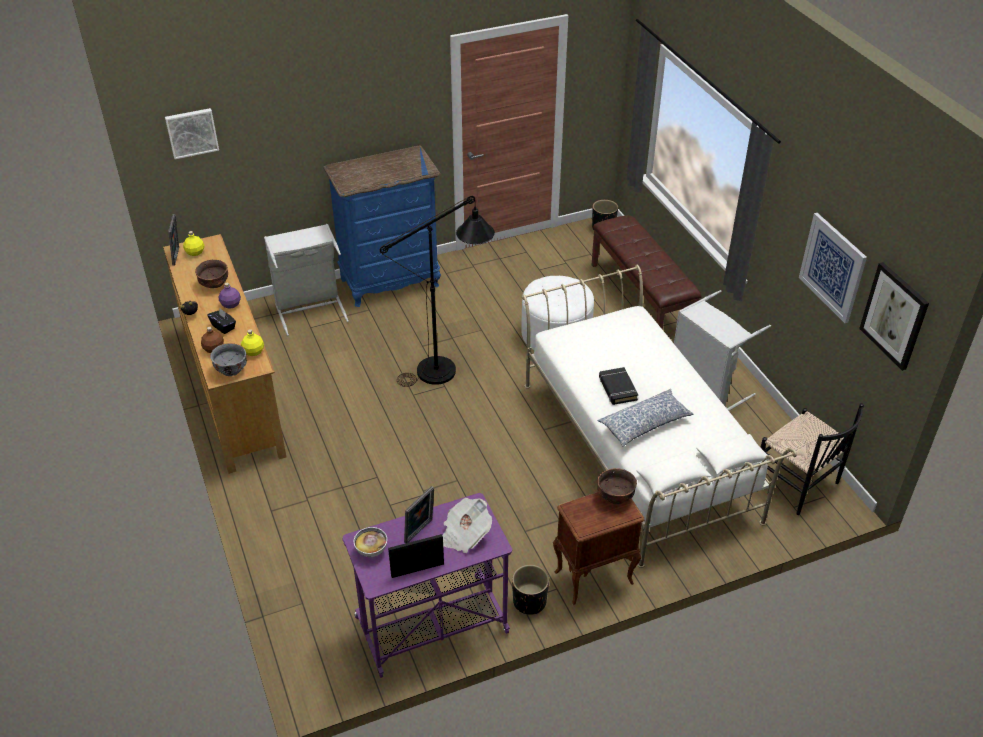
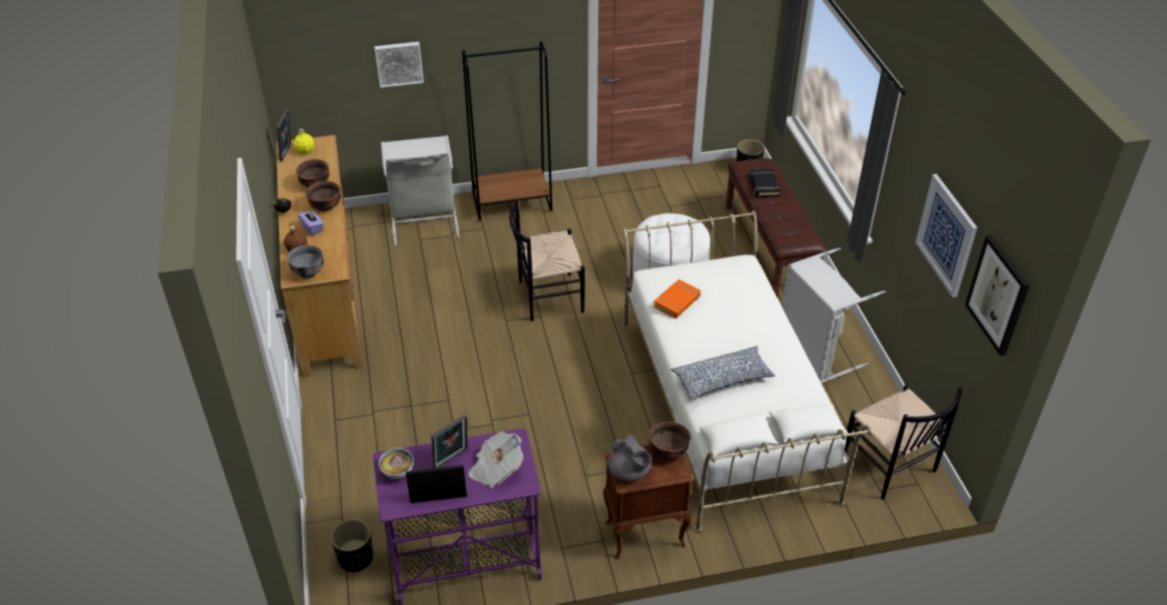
camera: 10 degrees right, 0 degrees up
(191, 132) = (312, 29): picture -> picture (399, 63)
(223, 327) = (312, 228): black tissue box -> purple tissue box
(231, 304) = (325, 206): purple bottle -> brown bowl
(253, 351) = (335, 256): yellow bottle -> none
(391, 283) = (512, 204): blue dresser -> clothes rack
(447, 368) = (547, 297): black floor lamp -> black chair
(529, 602) = (571, 550): black planter -> black planter (355, 558)
(585, 357) = (677, 302): none -> orange book
(585, 520) = (629, 472): none -> grey teapot
(617, 388) = (703, 339): black book -> black book (763, 186)

